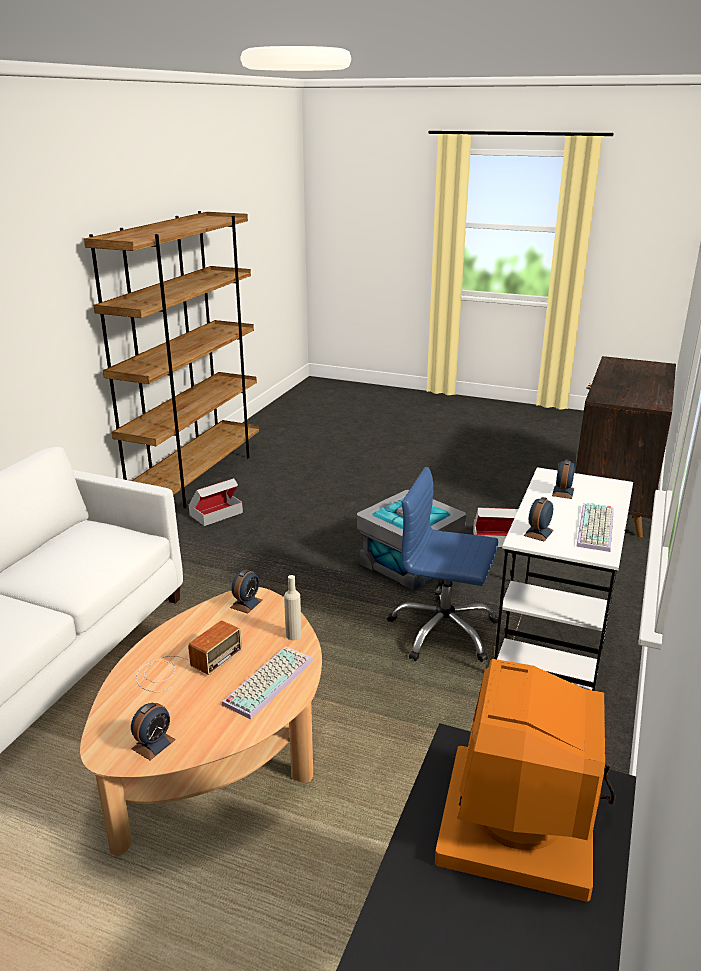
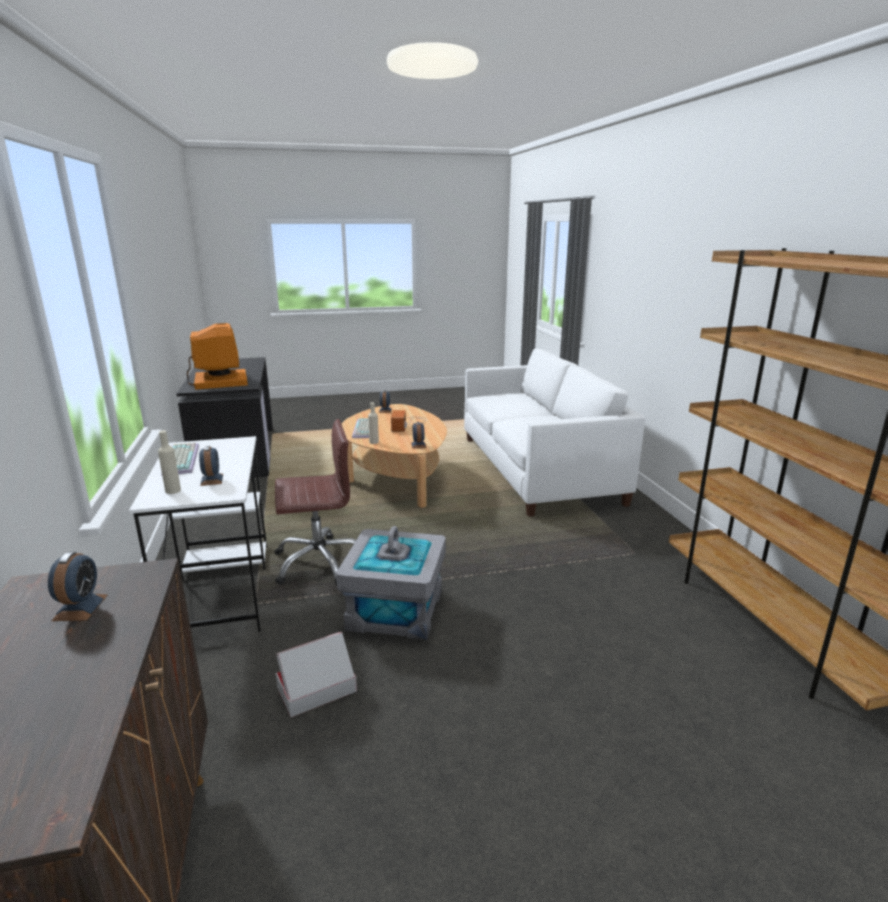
camera: 145 degrees right, 5 degrees down
(216, 513) = (647, 589): cardboard box -> none
(443, 632) = (319, 562): blue office chair -> brown office chair
(538, 533) = (230, 447): alarm clock -> alarm clock (80, 607)
(598, 490) = (173, 491): none -> beige bottle

